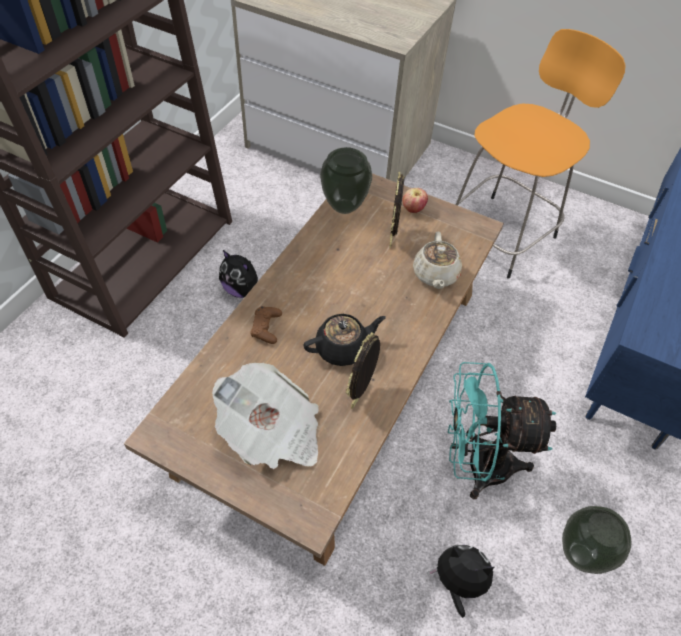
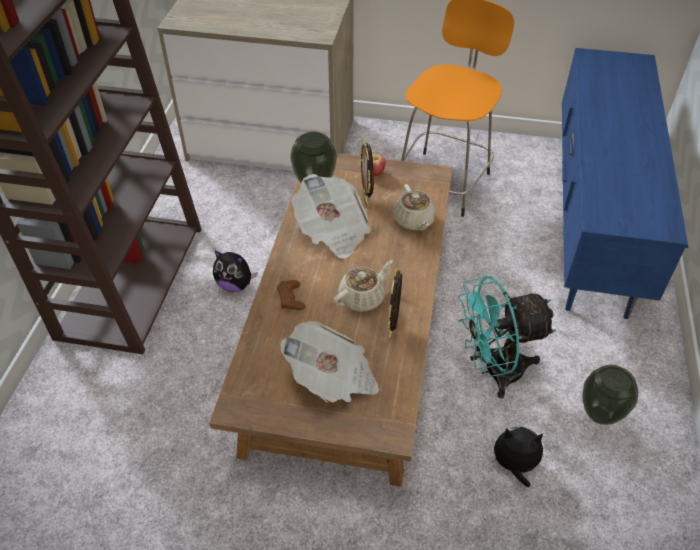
camera: 15 degrees left, 5 degrees down
(341, 263) = (332, 231): none -> newspaper
(343, 348) = (362, 298): black teapot -> beige teapot

